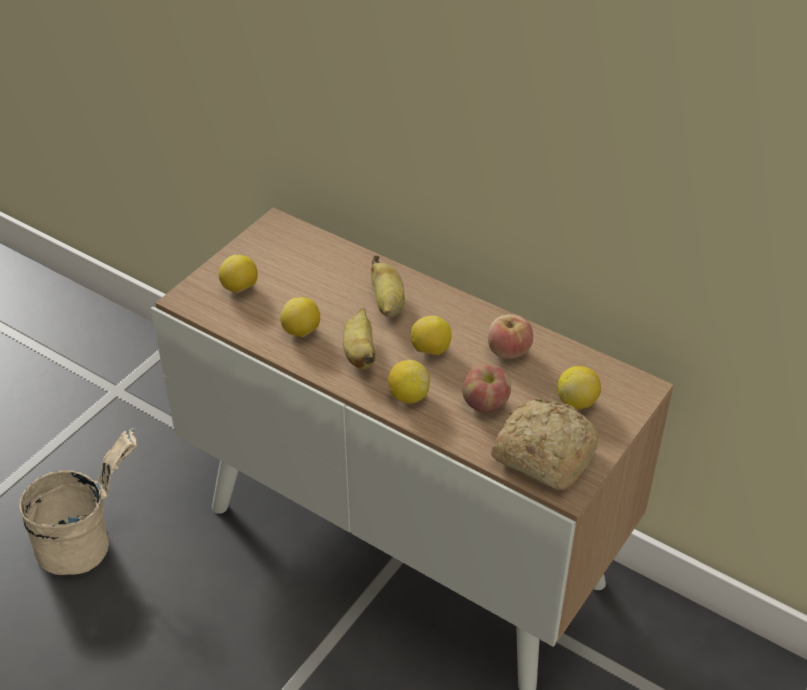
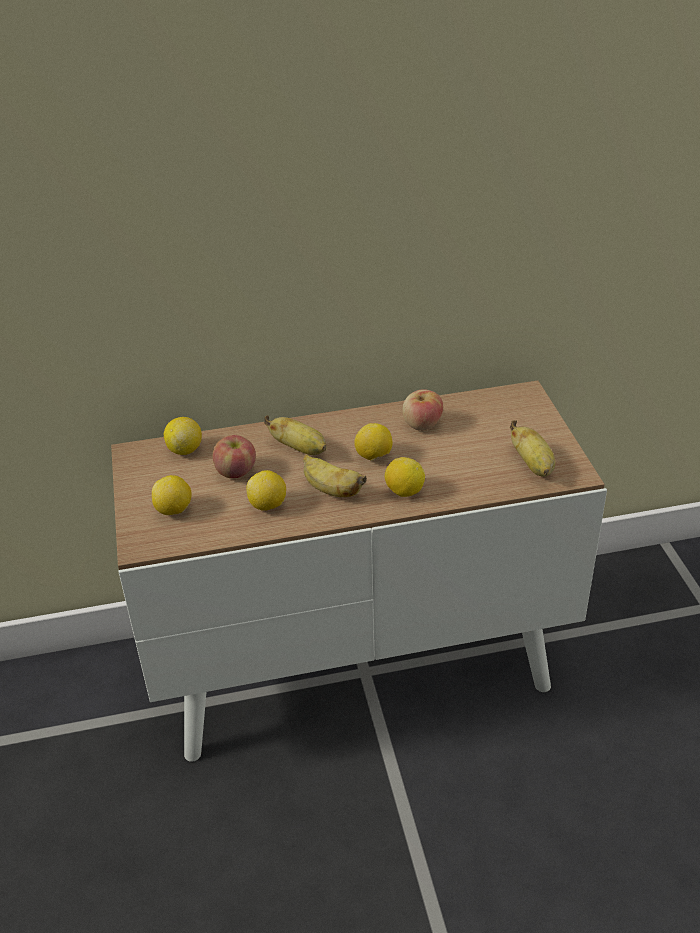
camera: 45 degrees left, 5 degrees down
(87, 541) = (113, 871): beige bucket -> none
(485, 404) = (457, 462): apple -> apple (236, 472)
(542, 453) = (533, 465): bread -> banana
(577, 401) = (505, 424): lemon -> lemon (185, 450)

